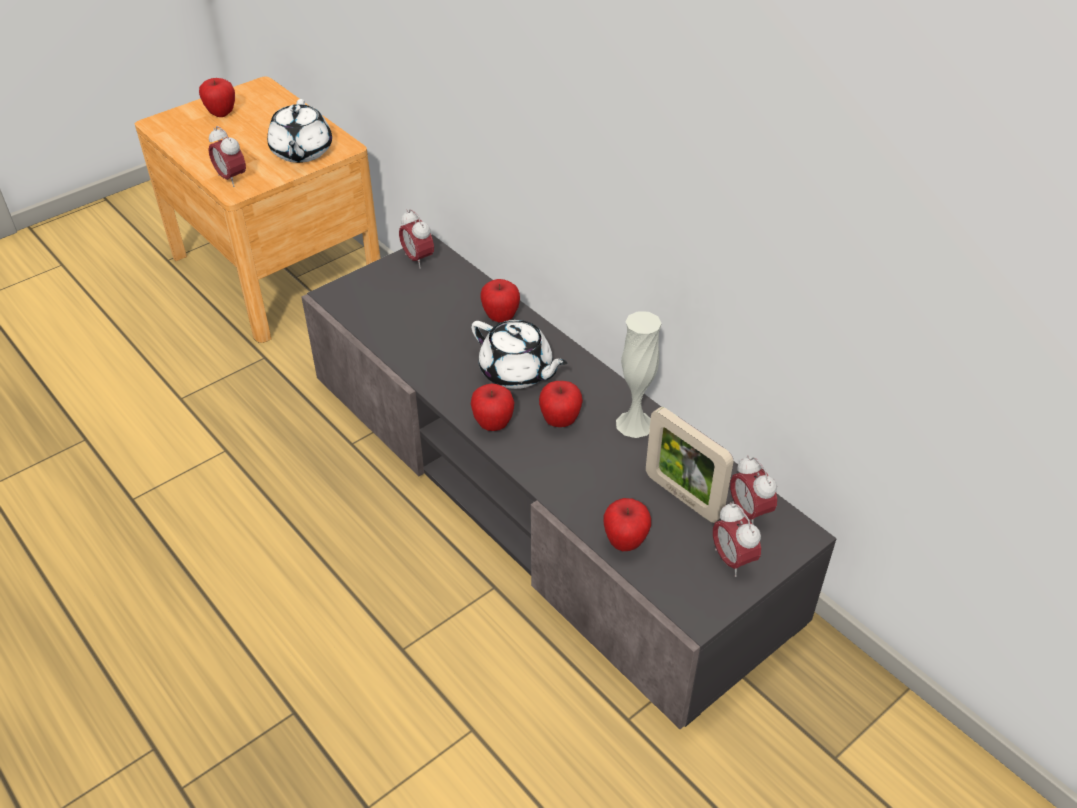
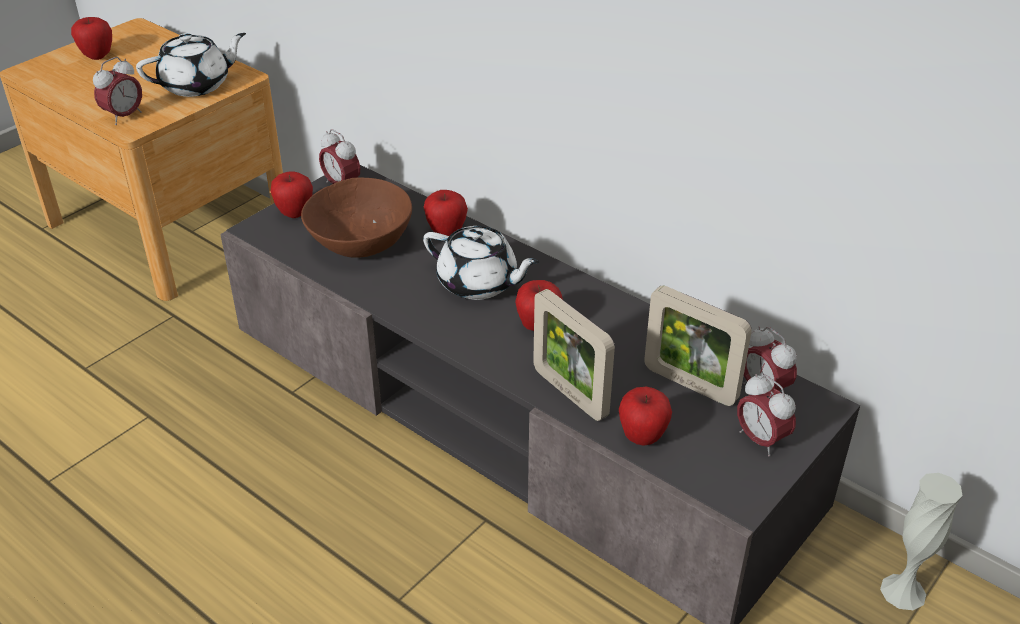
camera: 10 degrees left, 5 degrees down
(231, 178) = (124, 116): alarm clock -> alarm clock turned 90 degrees counterclockwise
(301, 152) = (197, 85): white teapot -> white teapot turned 105 degrees counterclockwise
(421, 319) = (360, 243): none -> brown bowl
(493, 424) = (466, 337): apple -> apple (295, 213)
(571, 491) = (570, 393): none -> picture frame
(634, 424) = (618, 319): white vase -> white vase (903, 591)

